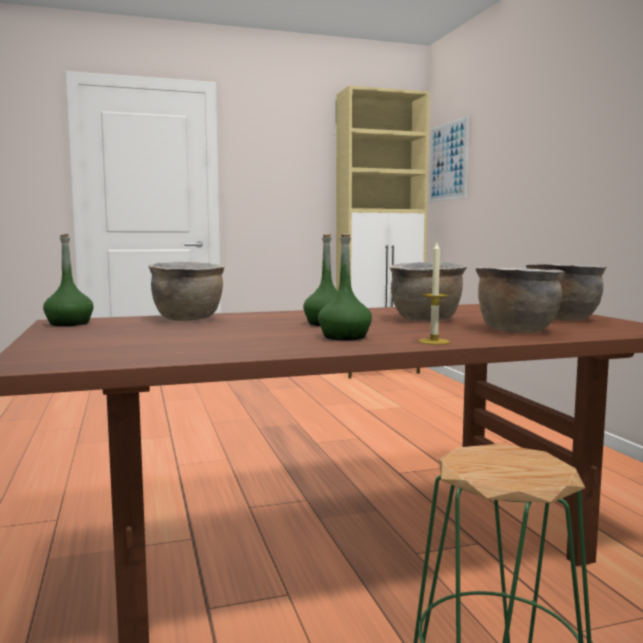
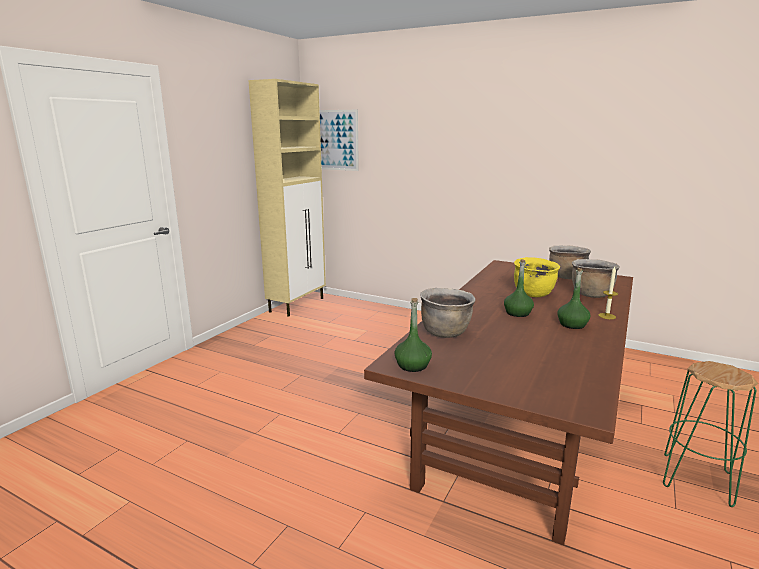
camera: 45 degrees left, 10 degrees up
(426, 320) = (533, 294): brown cooking pot -> yellow cooking pot

